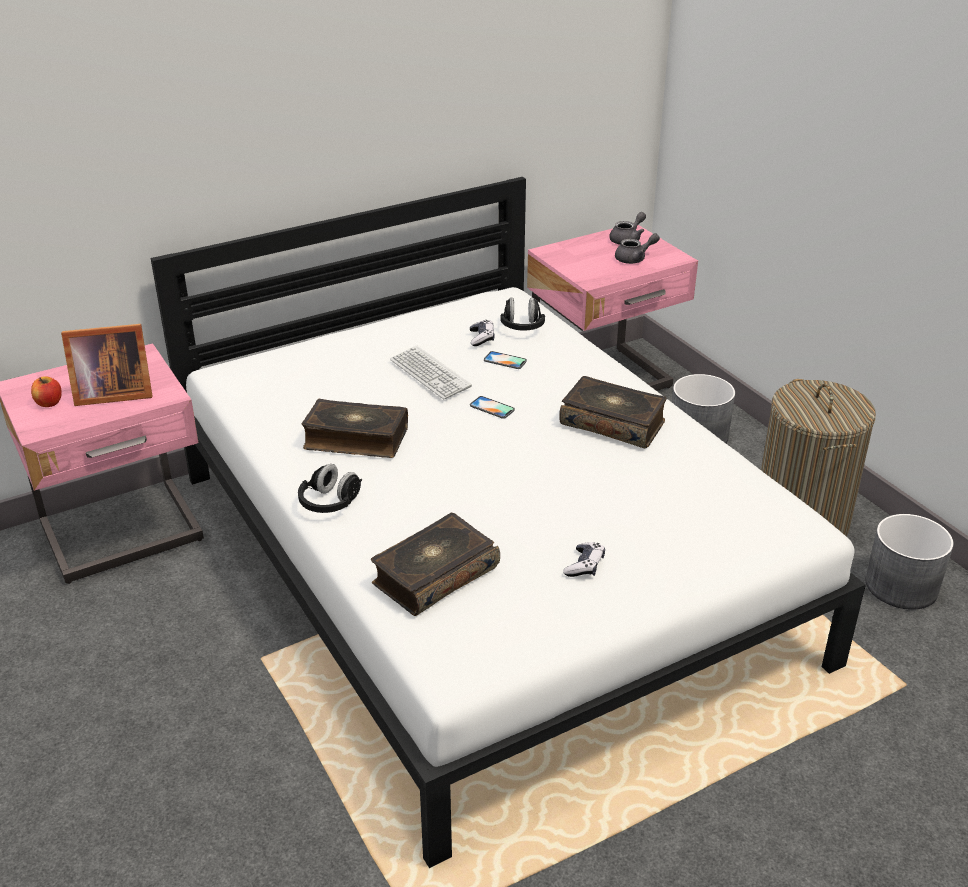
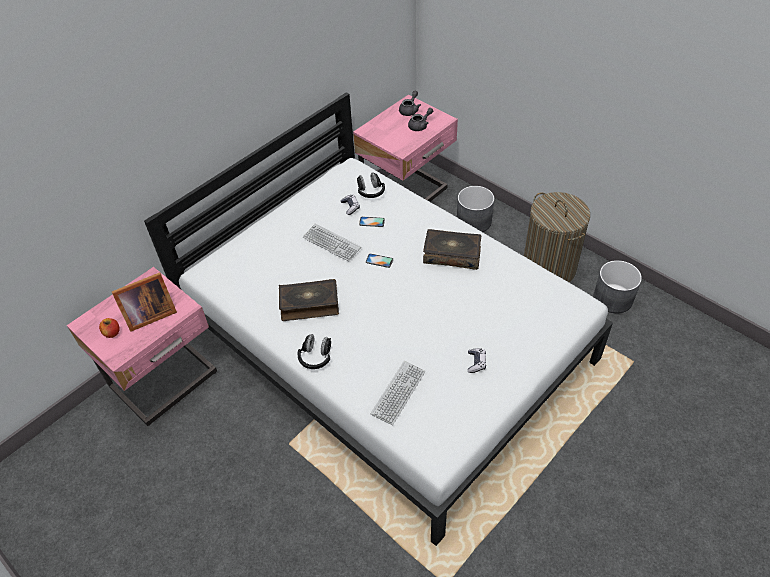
camera: 15 degrees left, 15 degrees up
(434, 575) = (398, 393): book -> keyboard

